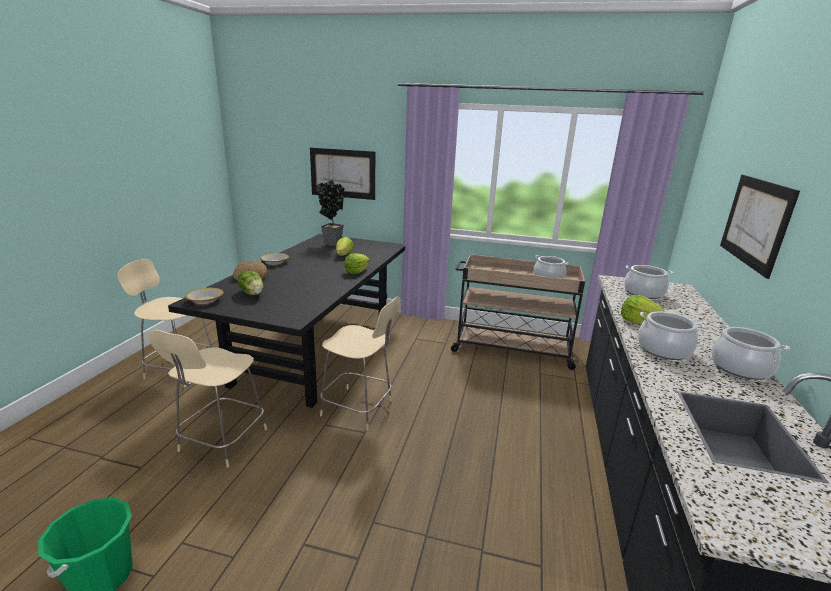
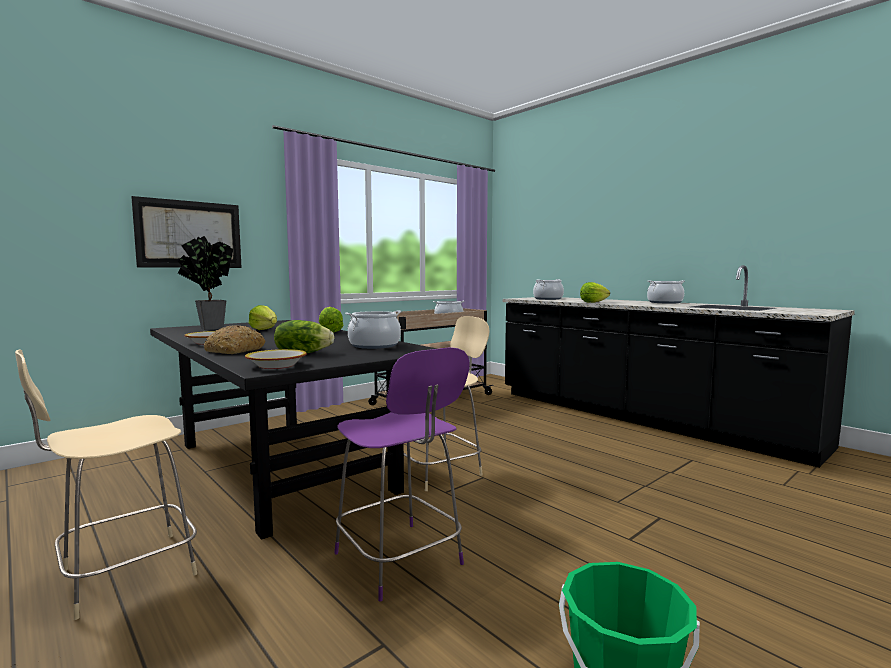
camera: 55 degrees left, 15 degrees down
(221, 441) = (400, 561): beige chair -> purple chair
(663, 350) = (634, 303): cooking pot -> cooking pot (374, 345)
(755, 222) = (598, 234): picture -> none

